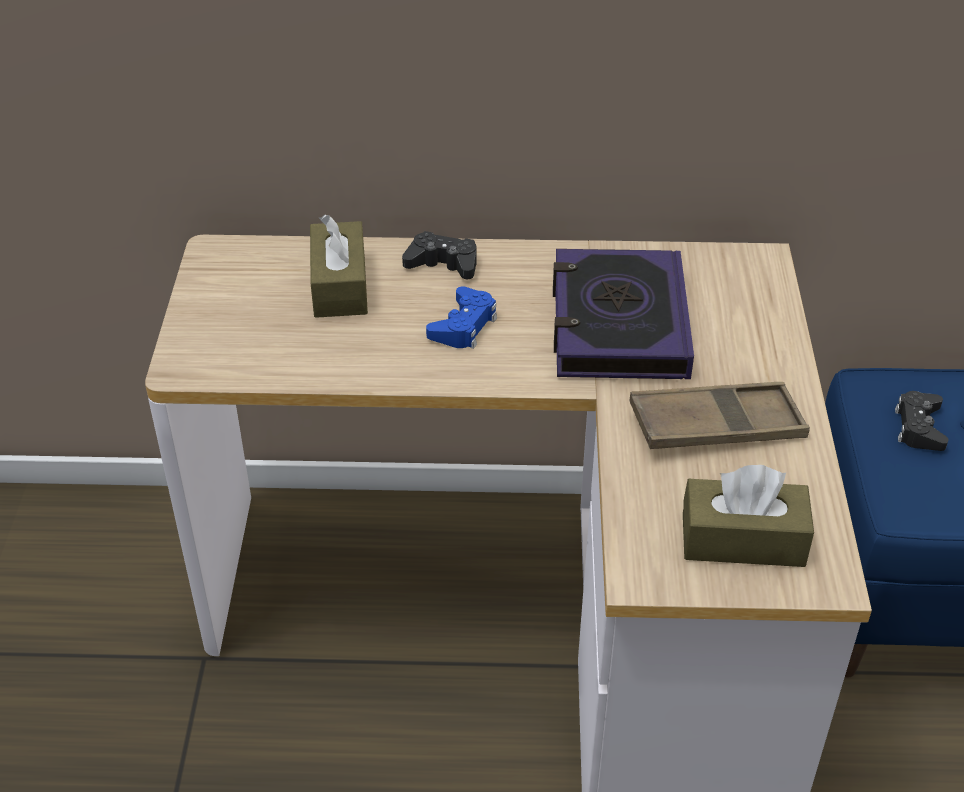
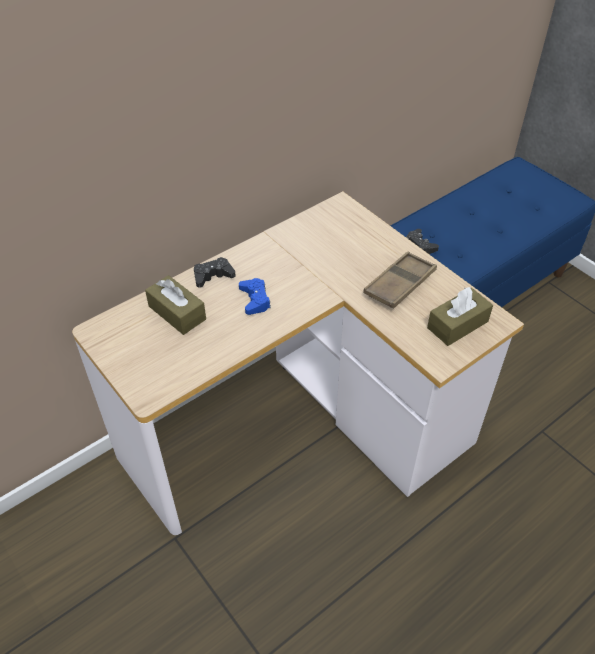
camera: 40 degrees left, 5 degrees up
(618, 325) = (317, 263): book -> none

